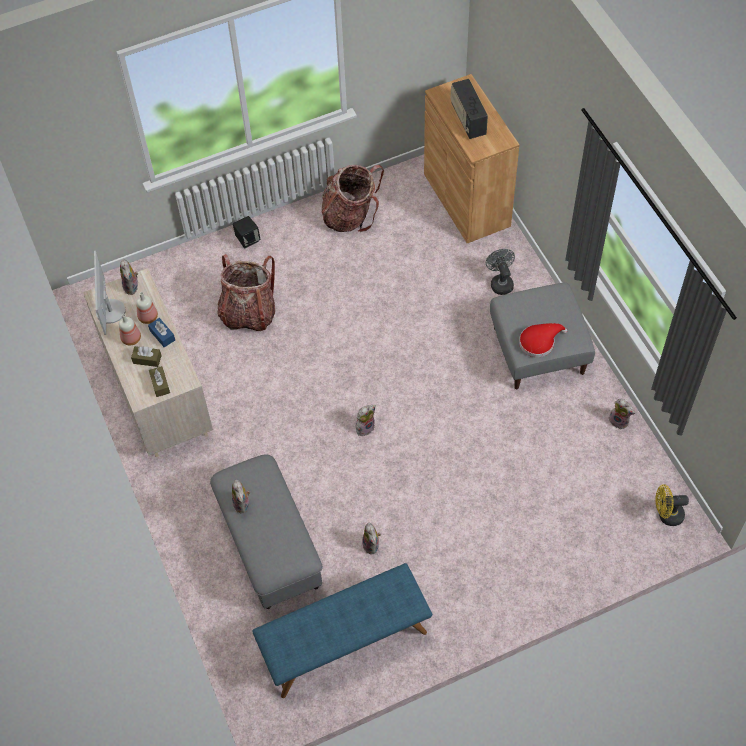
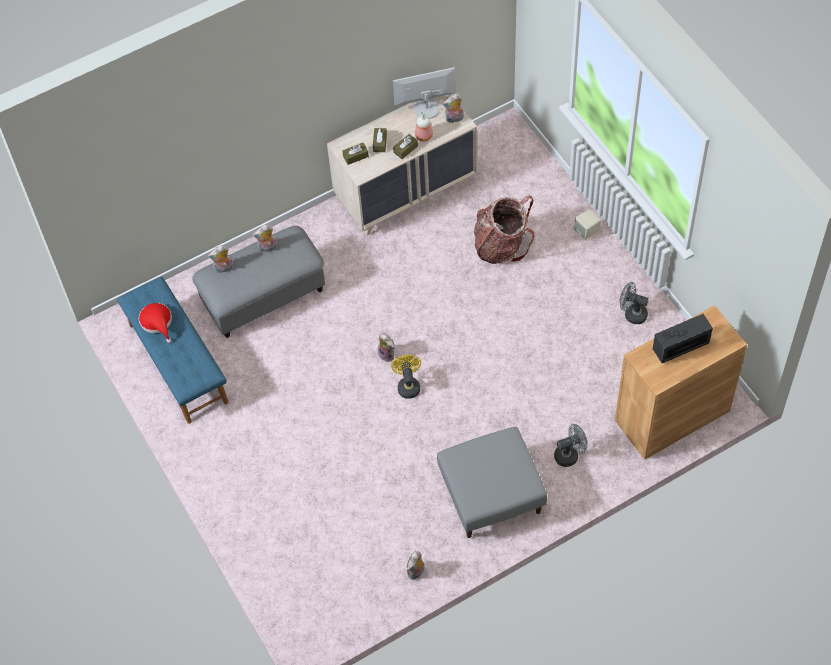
camera: 85 degrees right, 0 degrees up
(131, 338) = (401, 128): bottle -> none
(162, 335) = (405, 149): blue tissue box -> brown tissue box
(248, 240) = (586, 232): black speaker -> beige speaker
(350, 215) = (632, 314): backpack -> grey fan
(372, 545) = (268, 373): plush toy -> plush toy (223, 268)
(539, 342) = (466, 469): red hat -> red hat (157, 322)
(666, 515) = (315, 617): yellow fan -> yellow fan (408, 385)

